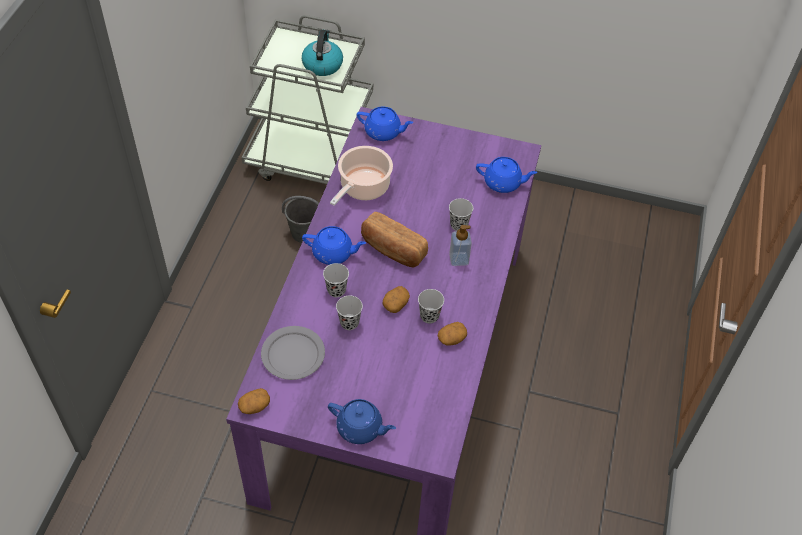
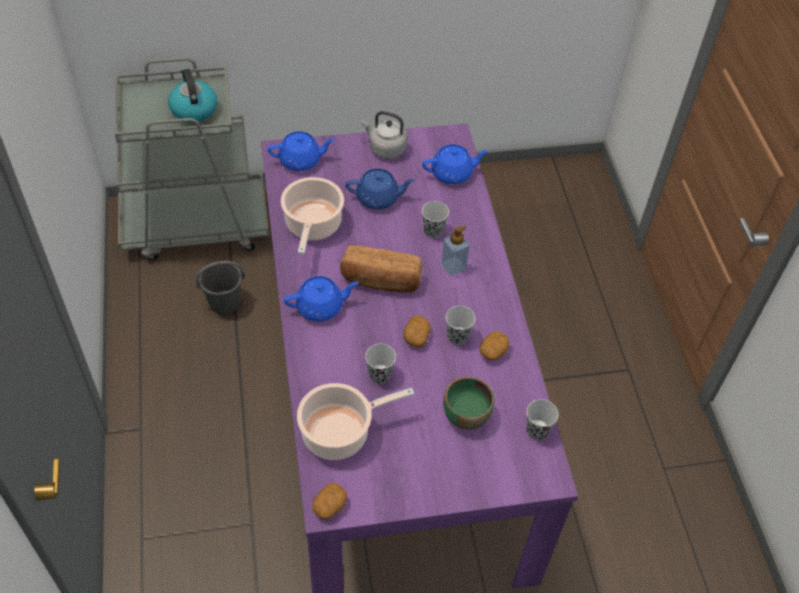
camera: 25 degrees left, 0 degrees up
(293, 355) = (340, 433): grey plate -> cooking pot
(336, 290) = (346, 345): black cup -> black cup (537, 430)
(360, 428) = (455, 483): blue teapot -> blue teapot (378, 198)
(399, 380) = (466, 415): none -> green bowl
(458, 144) = (385, 148): none -> grey kettle

